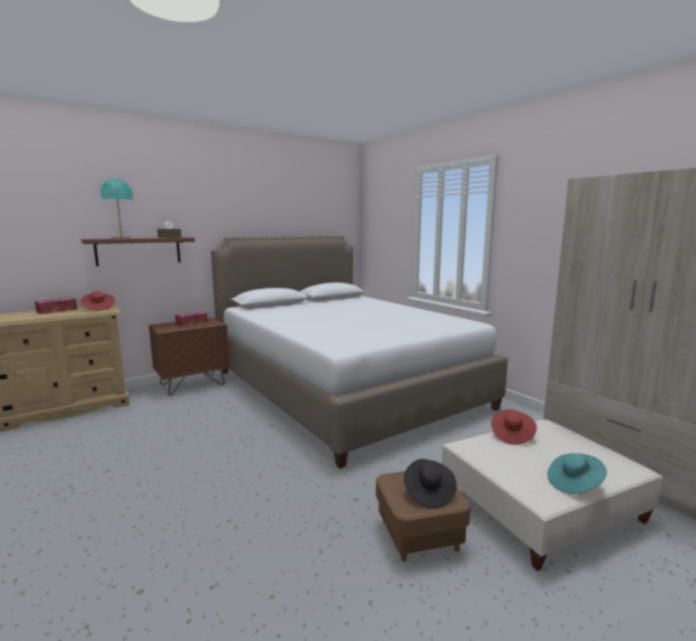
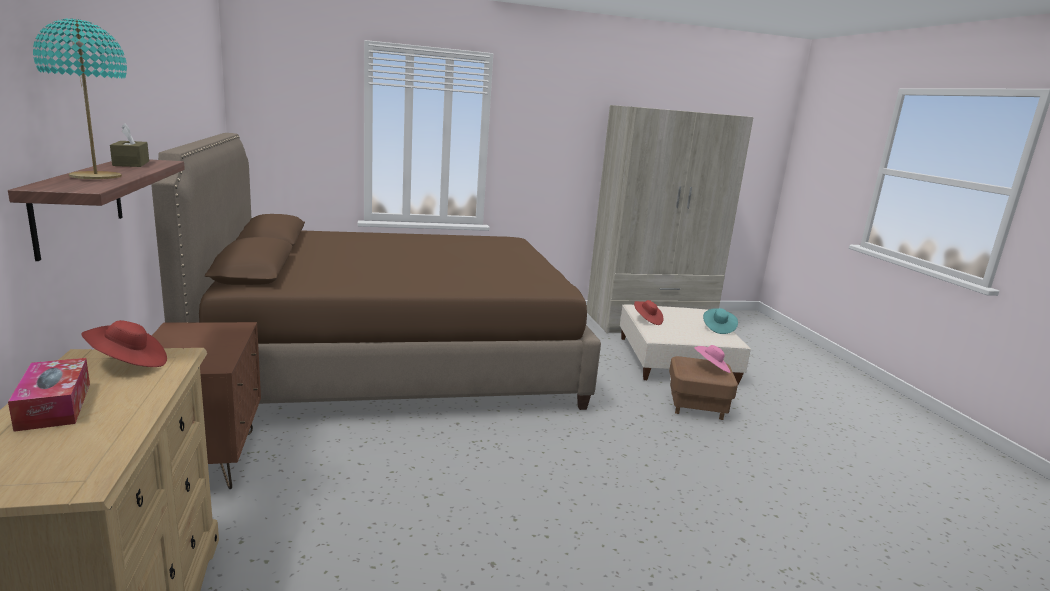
camera: 70 degrees left, 5 degrees up
(191, 323) = (184, 341): tissue box -> none
(345, 389) = (395, 360): white bed -> brown bed
(428, 493) = (711, 368): black hat -> pink hat

